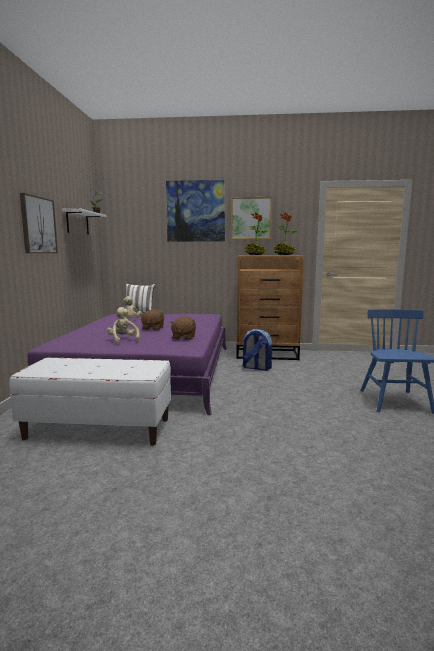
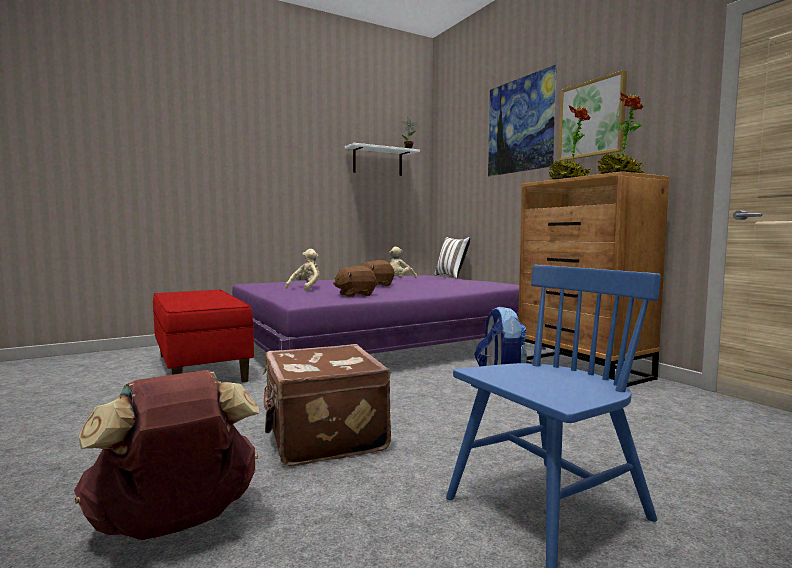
camera: 55 degrees right, 5 degrees down
(38, 225) = (295, 164): picture -> none
(99, 428) = (201, 367): white bench -> red bench
(294, 418) = (322, 437): none -> brown suitcase
(370, 465) = (176, 524): none -> brown backpack

